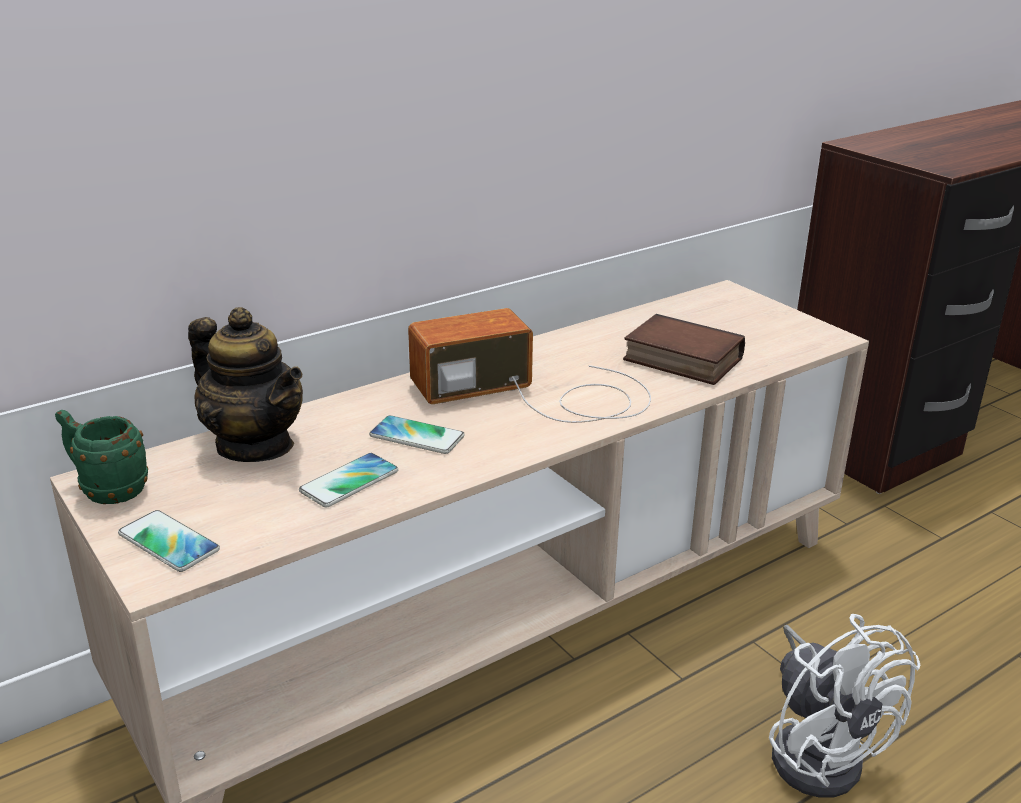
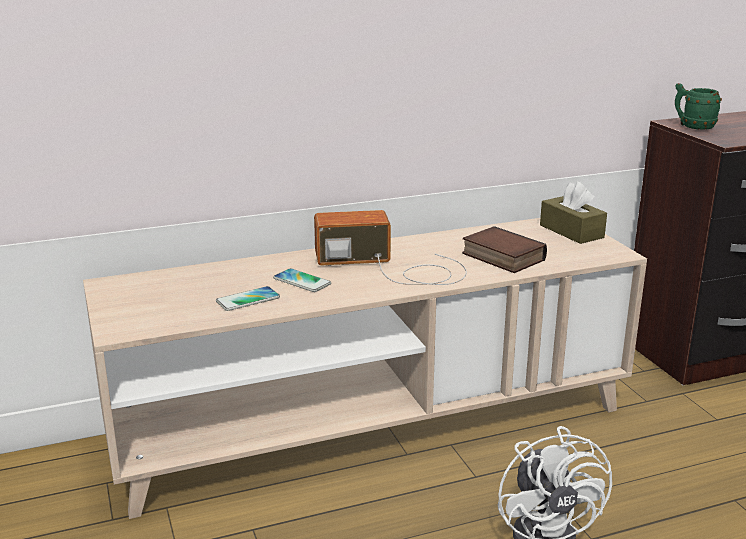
camera: 15 degrees right, 5 degrees down
(107, 489) = (110, 288): green mug -> green mug (692, 126)
(168, 542) = (130, 317): phone -> none
(255, 445) = (204, 276): teapot -> none
(747, 308) = (571, 231): none -> brown tissue box

